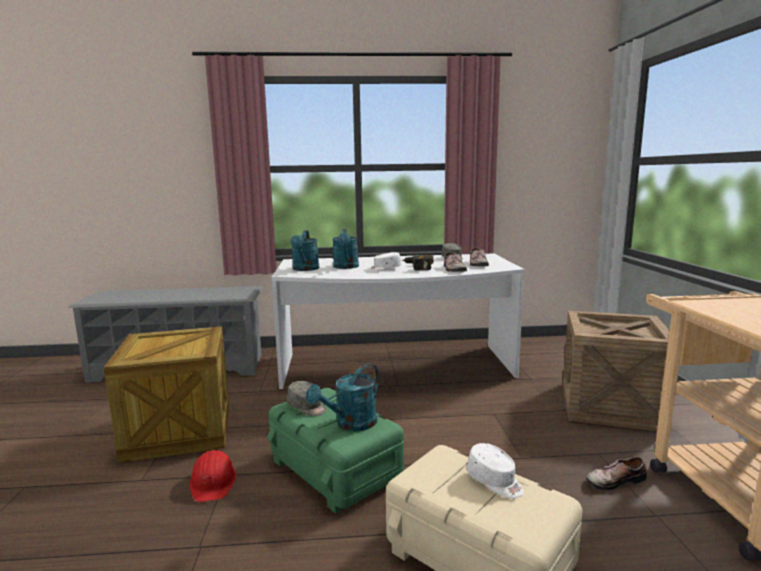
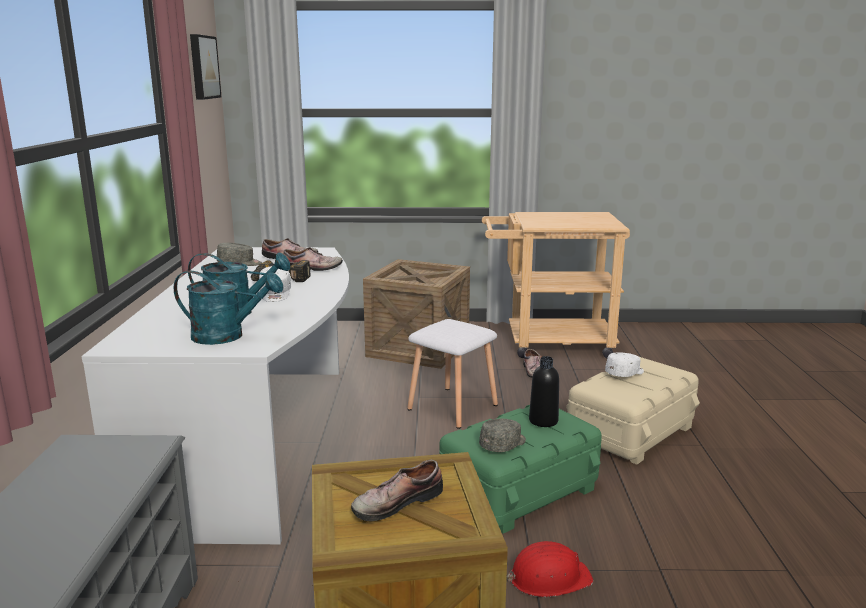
camera: 85 degrees left, 5 degrees up
(171, 344) = (395, 501): none -> shoe
(351, 424) = (543, 421): turquoise watering can -> black bottle
(479, 431) = (452, 408): none -> white stool
(562, 126) = (202, 67): none -> picture

